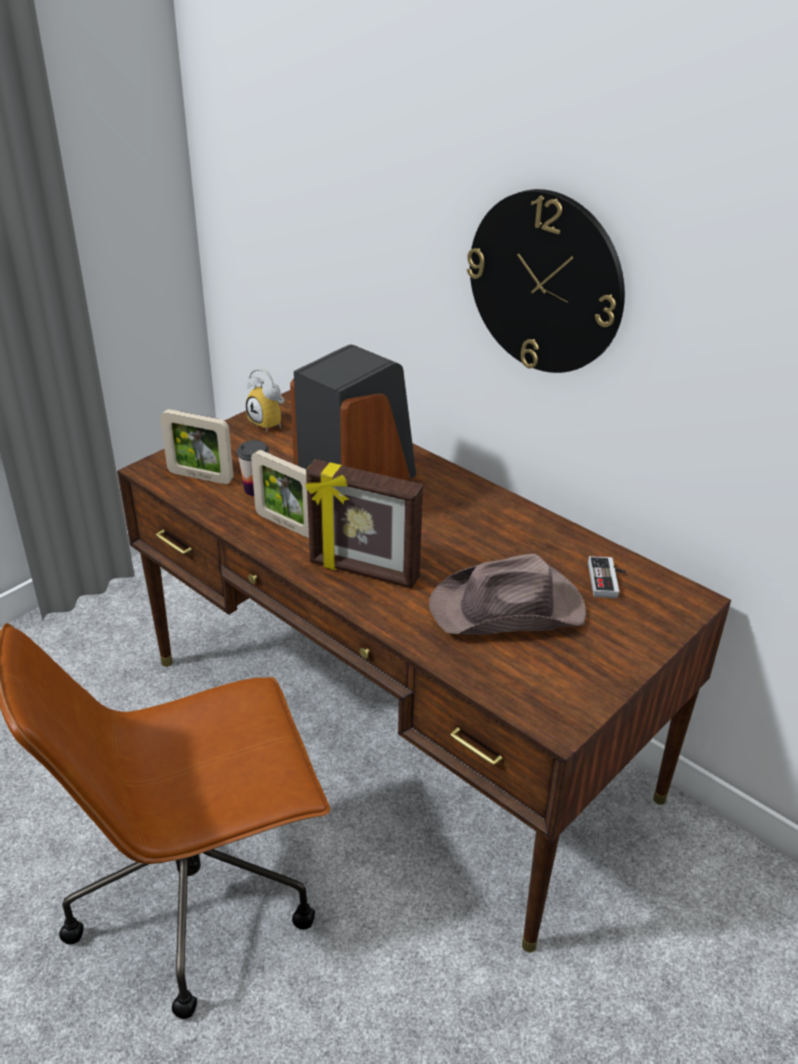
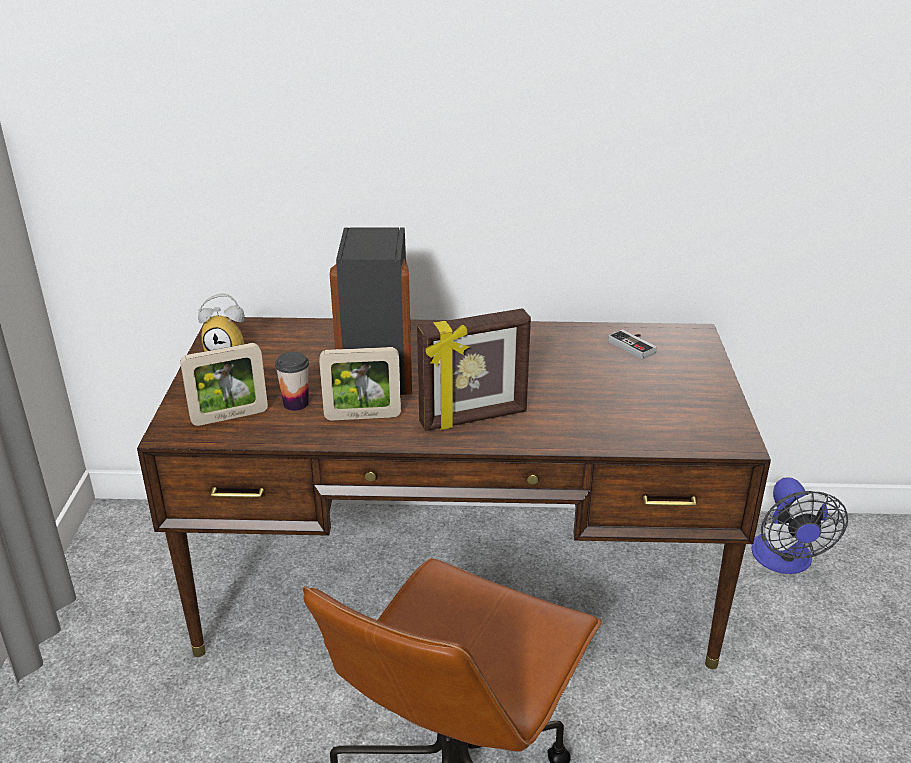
camera: 40 degrees left, 5 degrees down
(509, 609) = (605, 392): brown hat -> none
(545, 283) = (502, 118): wall clock -> none
(730, 909) = (784, 561): none -> fan

